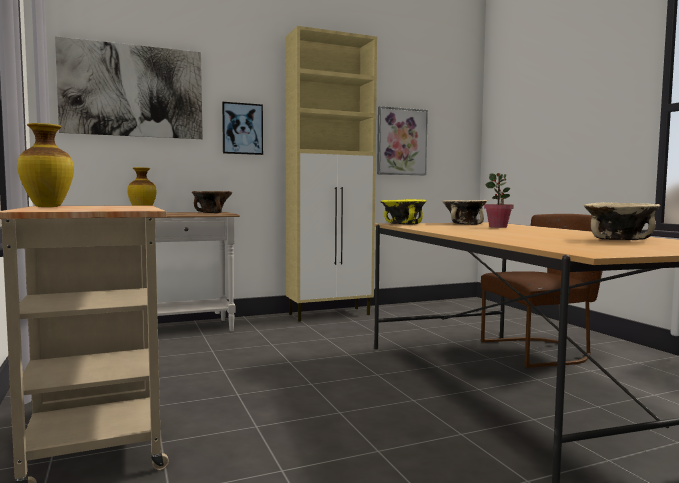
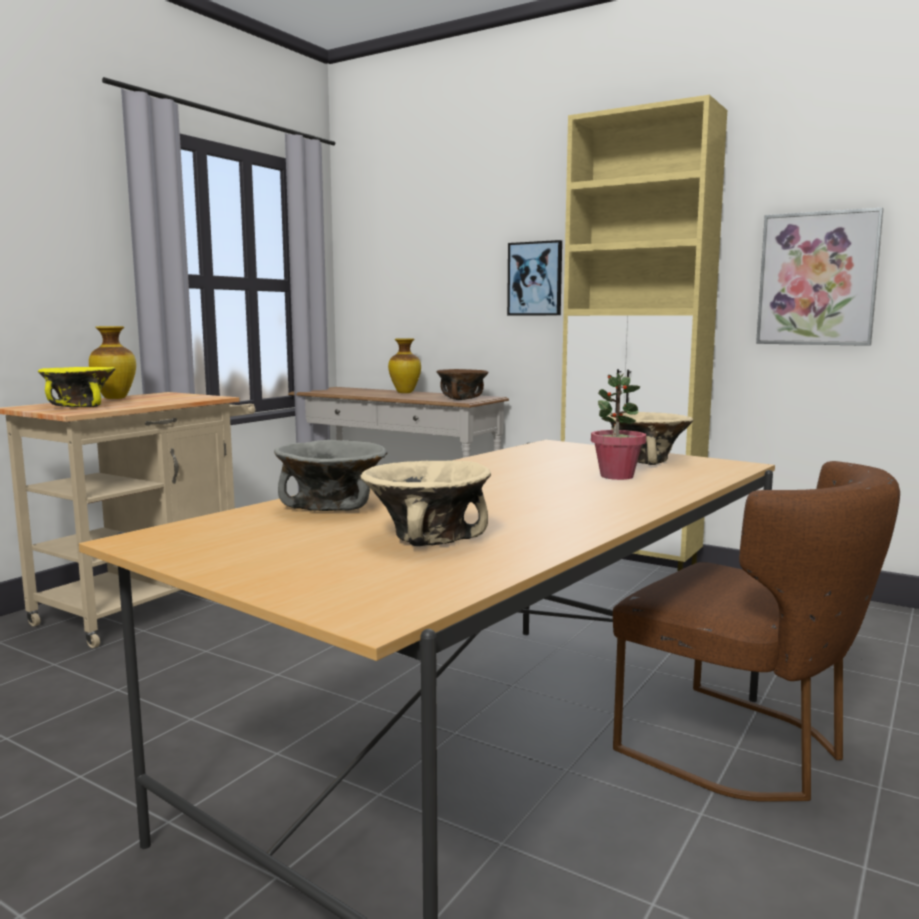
camera: 55 degrees right, 5 degrees up
(132, 91) = (416, 243): picture -> none
(403, 224) = (553, 447): yellow bowl -> yellow bowl (80, 406)
(530, 240) = (331, 507): none -> grey bowl

